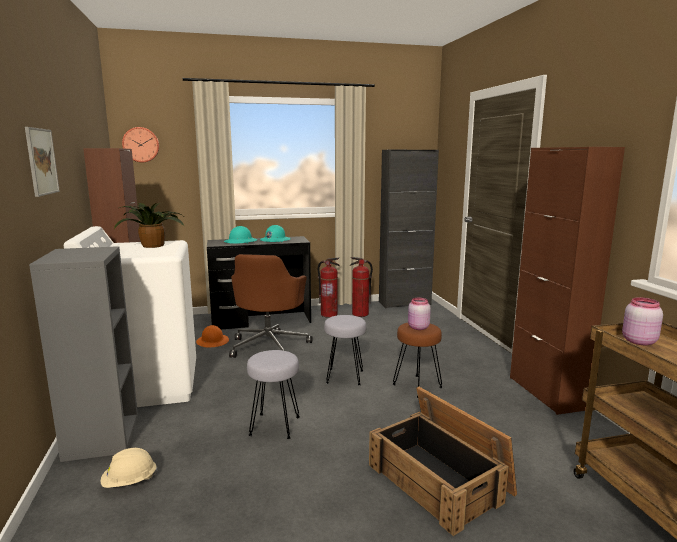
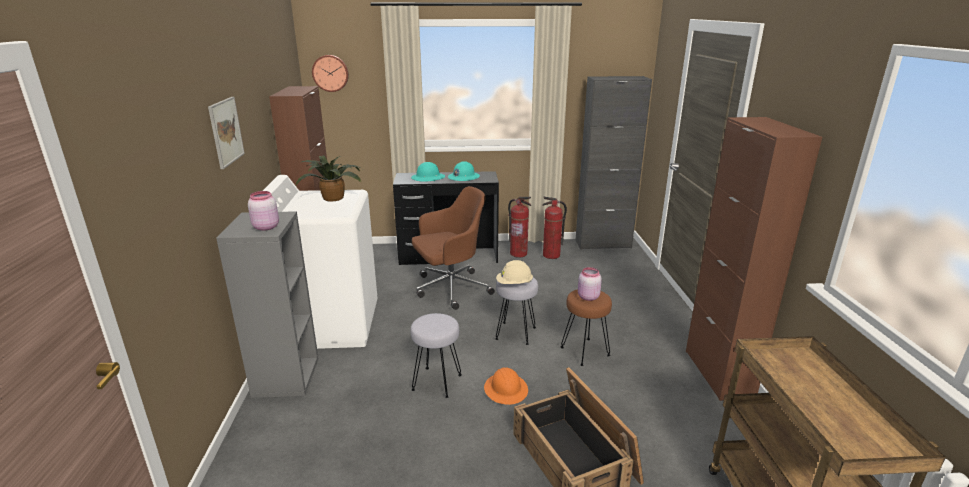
camera: 10 degrees right, 10 degrees up
(129, 482) = (304, 425): beige hard hat -> beige hard hat (514, 284)
(213, 342) = (397, 279): orange hard hat -> orange hard hat (506, 389)
(269, 346) = (450, 289): brown office chair -> brown office chair turned 135 degrees counterclockwise
(637, 341) = (782, 360): pink jar -> pink jar (265, 227)

